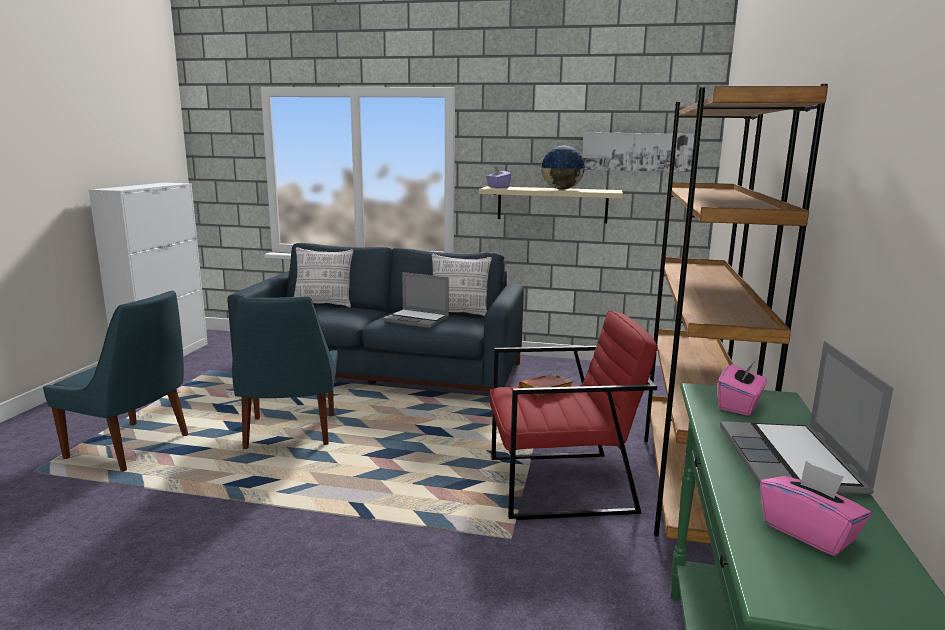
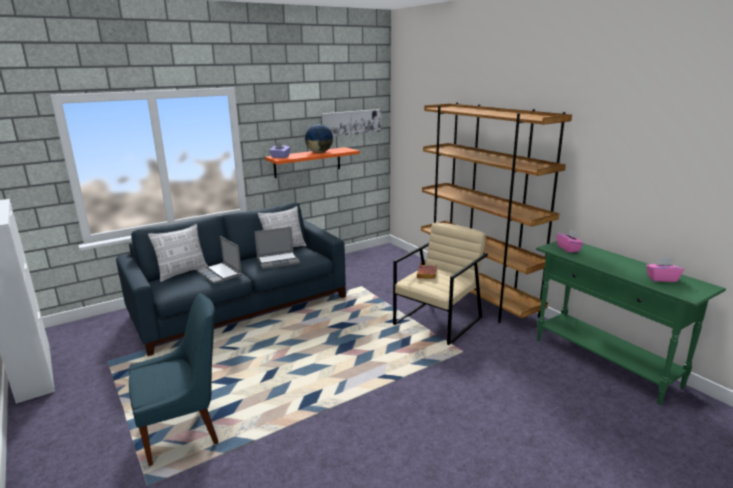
camera: 45 degrees left, 5 degrees up
(290, 433) = (269, 366): blue chair -> none
(552, 204) = (307, 162): beige shelf -> orange shelf
(561, 485) = (438, 321): red armchair -> beige armchair
(792, 461) = (617, 261): laptop -> laptop (220, 274)

